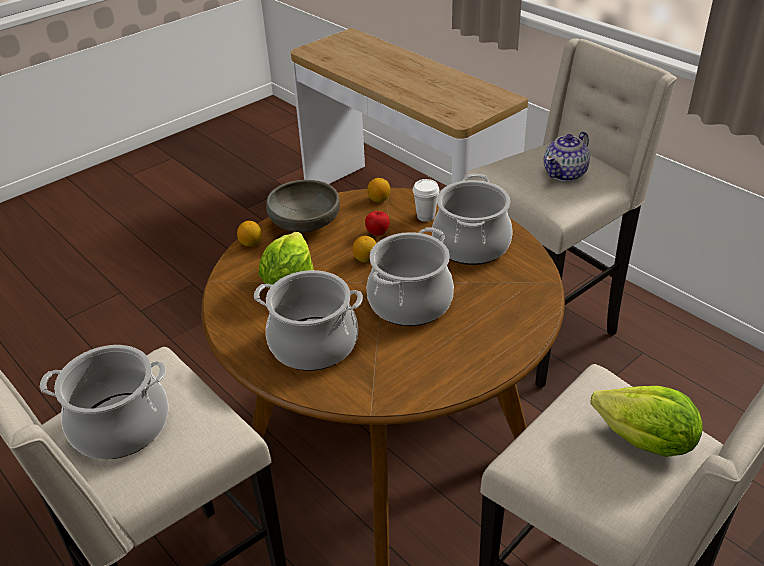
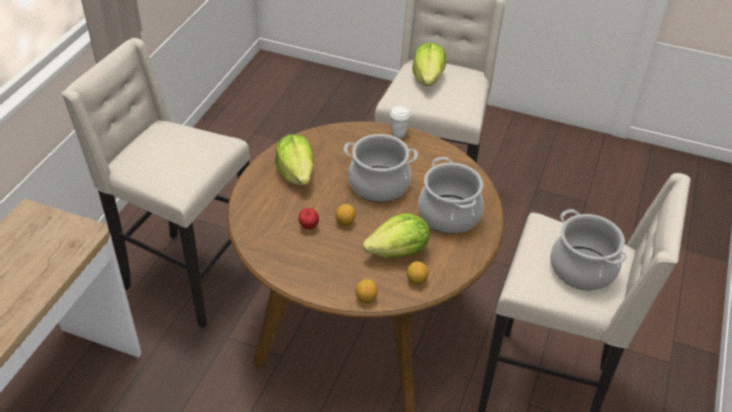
camera: 120 degrees left, 5 degrees up
(305, 223) = (318, 276): grey bowl -> none
(379, 199) = (259, 242): lemon -> lemon (416, 280)
(425, 216) = (270, 207): white cup -> white cup (398, 133)
(471, 245) = (296, 174): cooking pot -> lettuce
(565, 173) = (172, 147): teapot -> none

